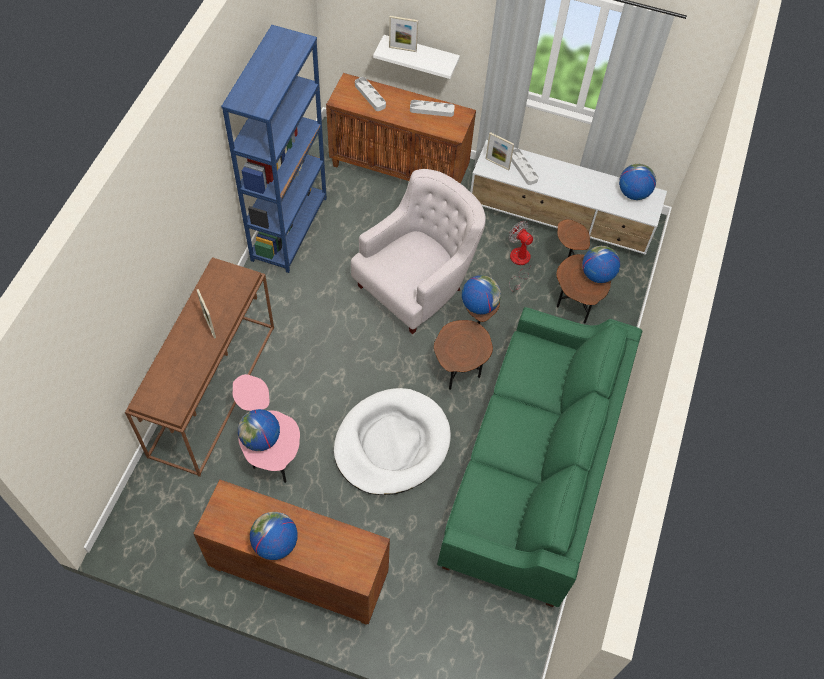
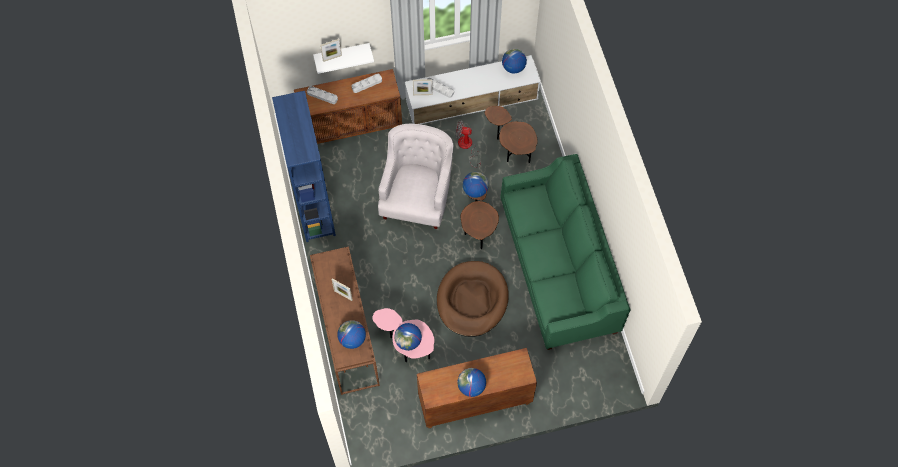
camera: 30 degrees left, 5 degrees up
(391, 444) = (472, 300): white dog bed -> brown dog bed
(597, 274) = (524, 131): globe -> globe (352, 339)

